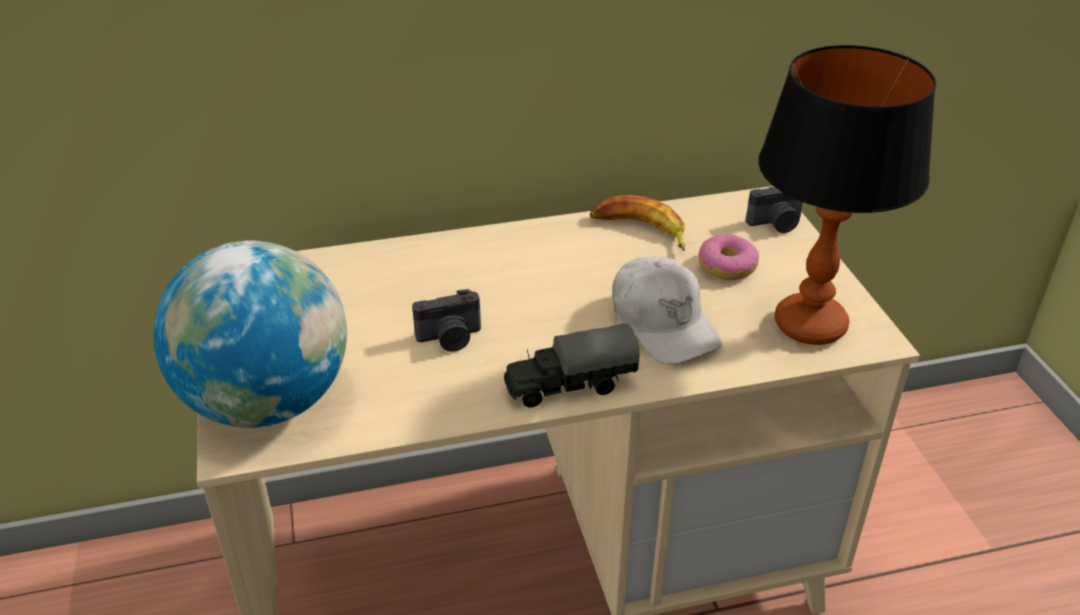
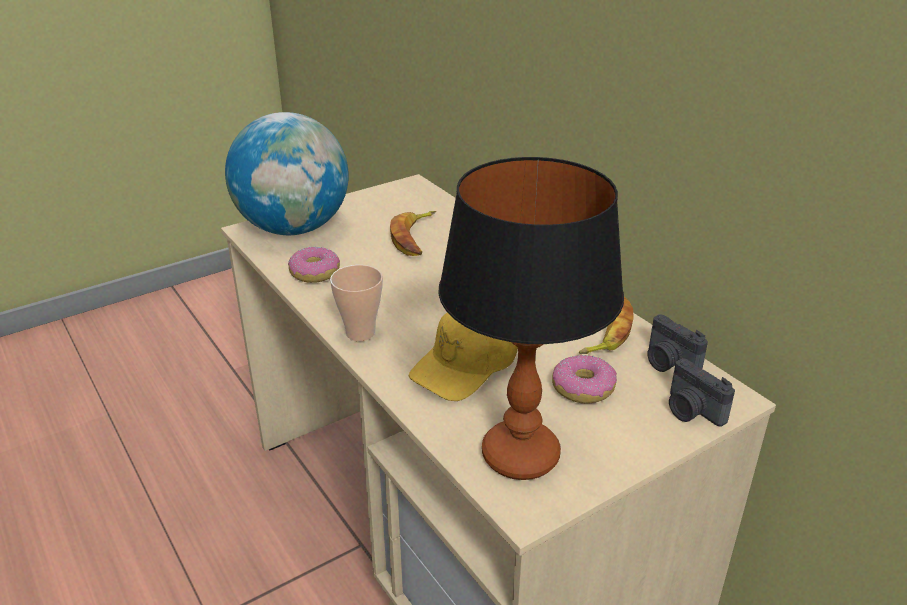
camera: 70 degrees right, 5 degrees down
(380, 303) = (415, 238): none -> banana
(408, 400) = (315, 273): none -> donut
(450, 338) = (390, 273): camera -> camera (668, 363)
(569, 385) = (360, 333): toy truck -> cup
(663, 323) = (467, 365): white cap -> yellow cap

